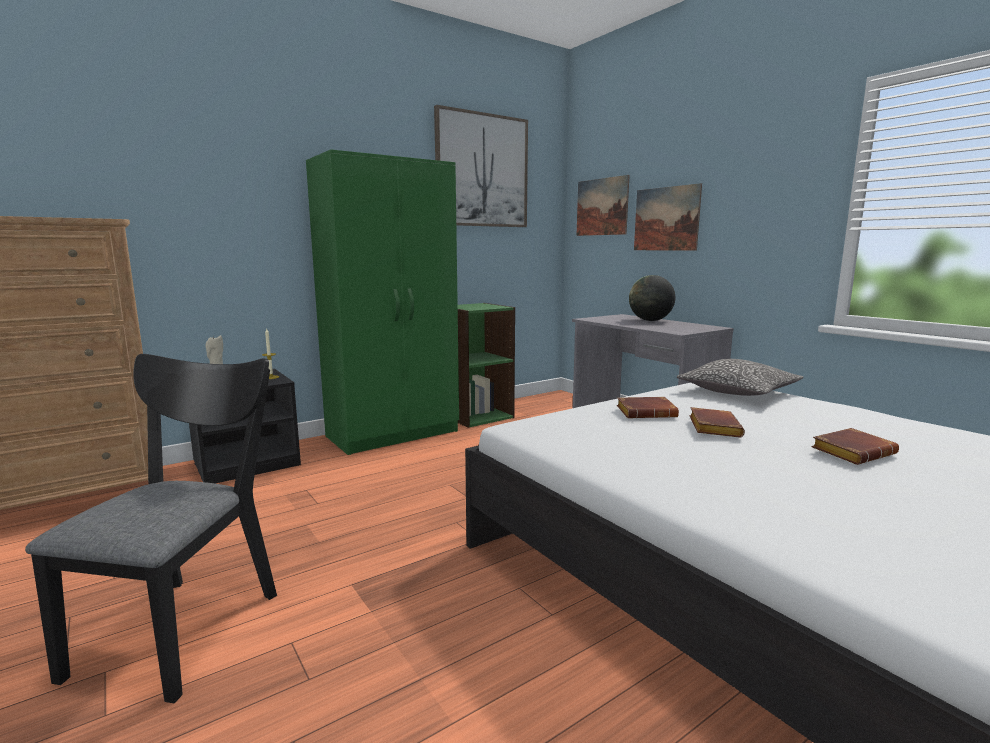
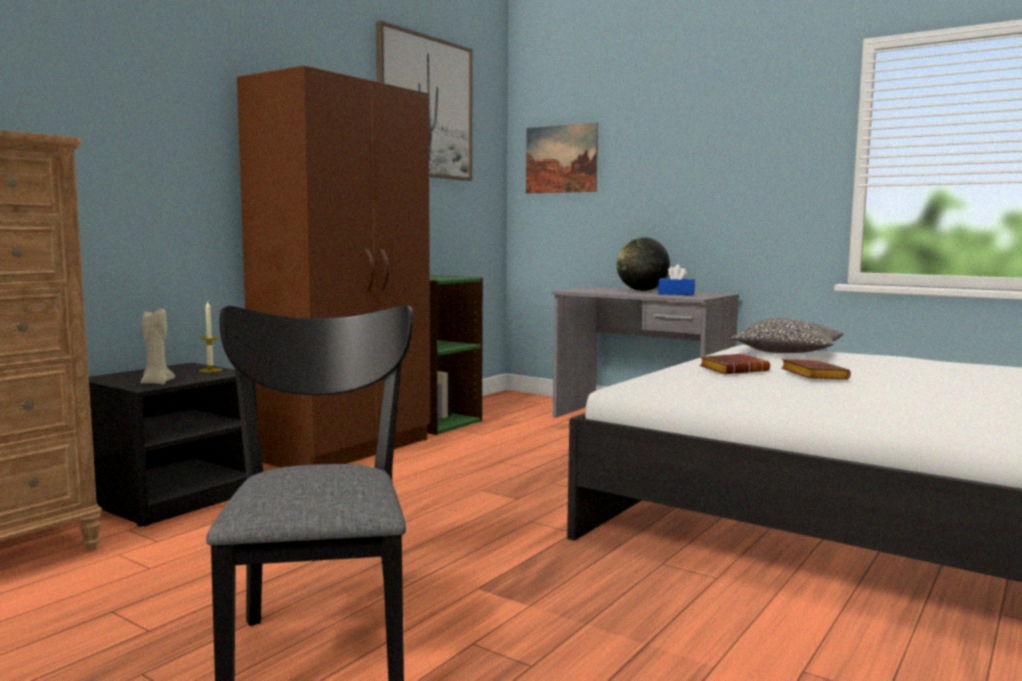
camera: 20 degrees left, 5 degrees down
(394, 434) = (346, 449): green wardrobe -> brown wardrobe
(666, 219) = (648, 174): picture -> none
(670, 326) = (676, 294): none -> blue tissue box
(852, 452) = (947, 382): brown book -> none

